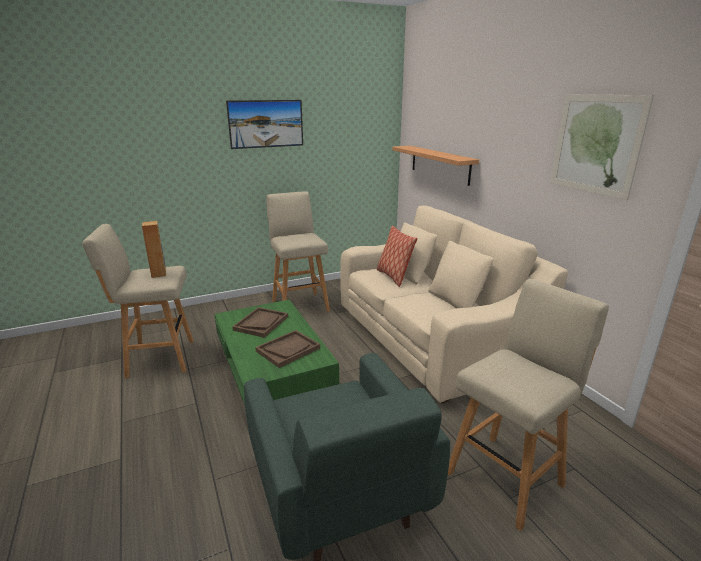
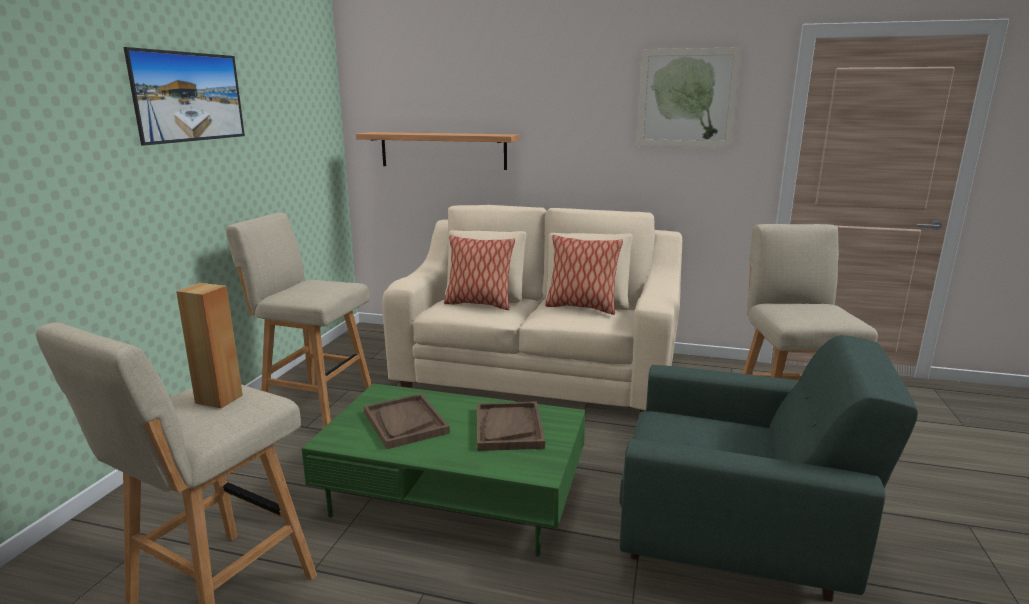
camera: 50 degrees left, 5 degrees down
(436, 302) = (581, 307): none -> pillow

